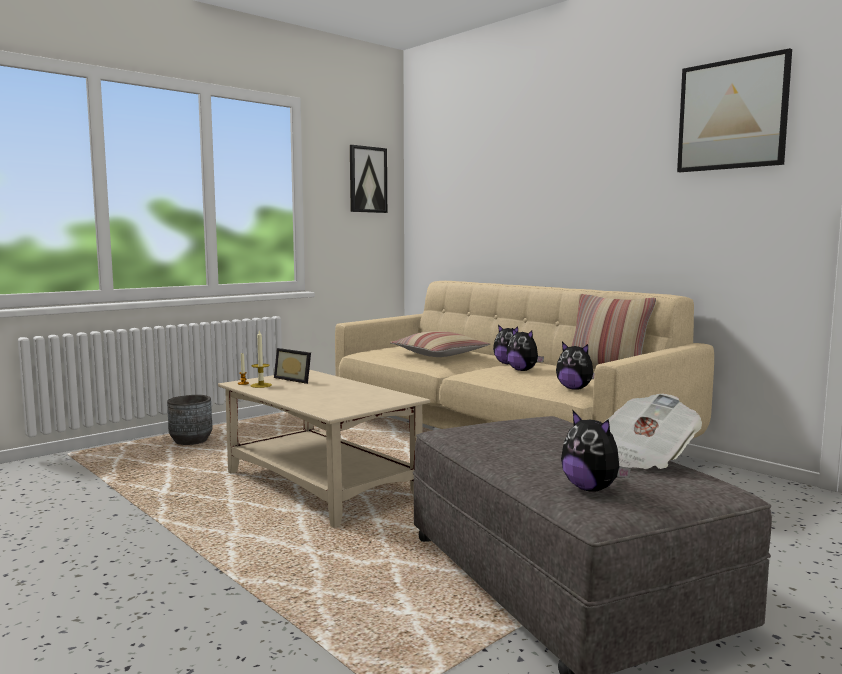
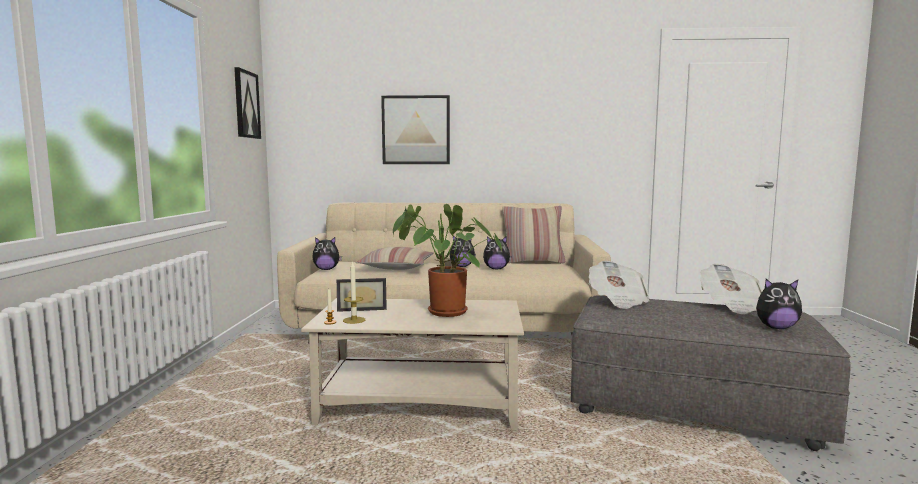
camera: 45 degrees left, 0 degrees up
(191, 441) = (181, 413): grey planter -> none
(333, 394) = (442, 312): none -> potted plant
(528, 422) = (617, 300): none -> newspaper
(575, 389) = (560, 275): plush toy -> plush toy (326, 269)
(732, 114) = (588, 83): picture -> picture (416, 130)

